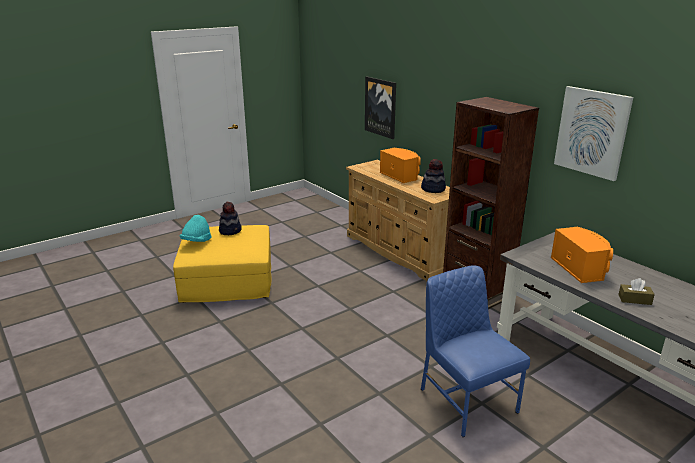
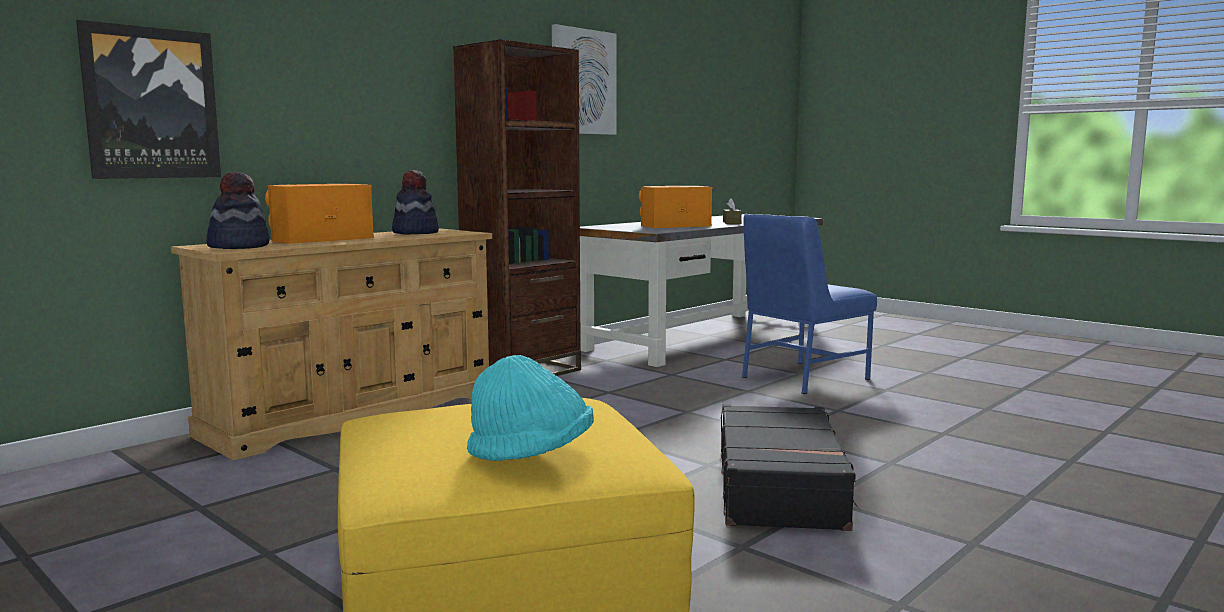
camera: 100 degrees left, 15 degrees down
(230, 231) = (434, 428): hat -> hat (239, 246)
(267, 341) = (781, 486): none -> black suitcase

